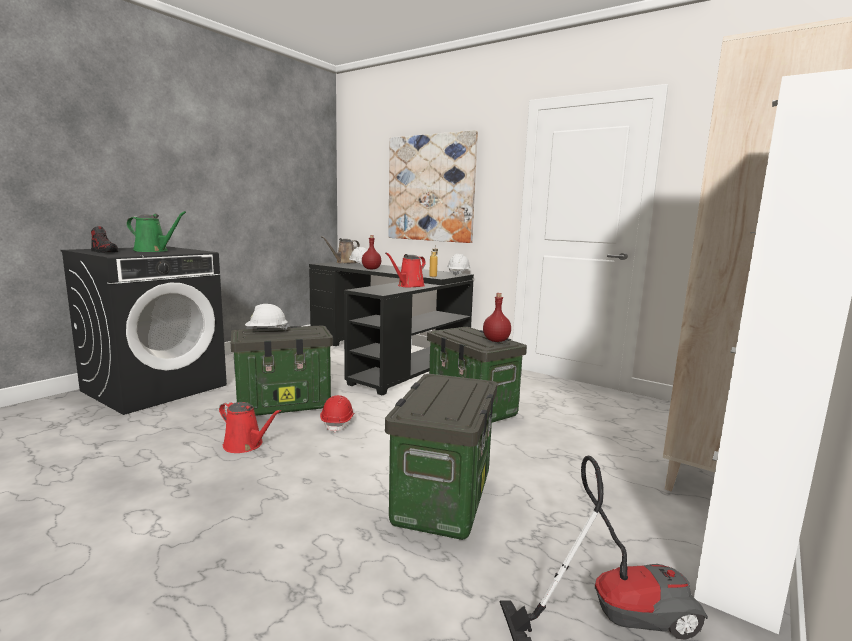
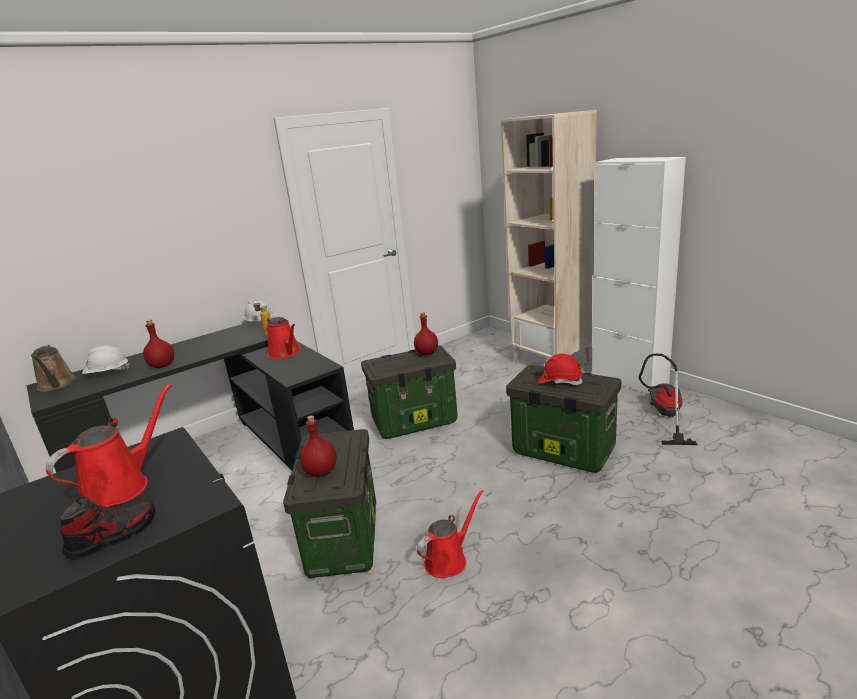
camera: 70 degrees left, 10 degrees up
(153, 251) = (121, 487): green watering can -> red watering can
(266, 331) = (321, 471): white hard hat -> red bottle
(338, 423) = (416, 497): red hard hat -> red hard hat (560, 381)
(431, 188) = (167, 234): picture -> none

